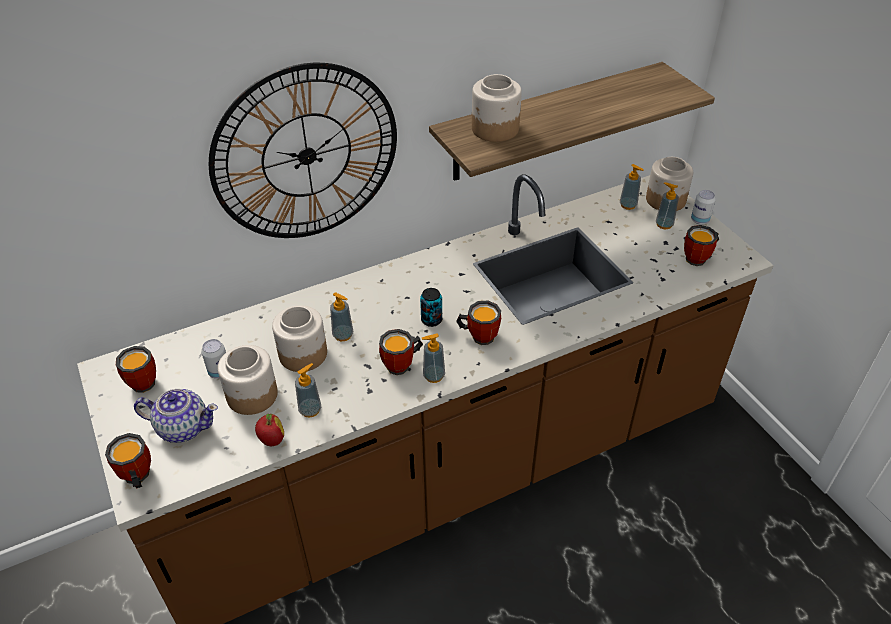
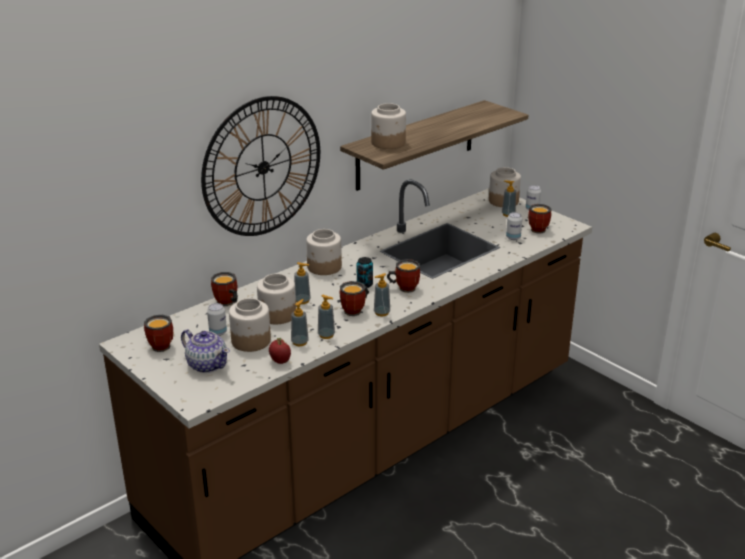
camera: 15 degrees left, 15 degrees down
(135, 478) = (186, 395): mug -> mug (226, 303)
(183, 427) = (207, 364): teapot -> teapot turned 45 degrees clockwise
(393, 280) = (324, 267): none -> jar
(628, 205) = (478, 207): soap dispenser -> soap dispenser (326, 335)
(656, 268) = (513, 237): none -> can

